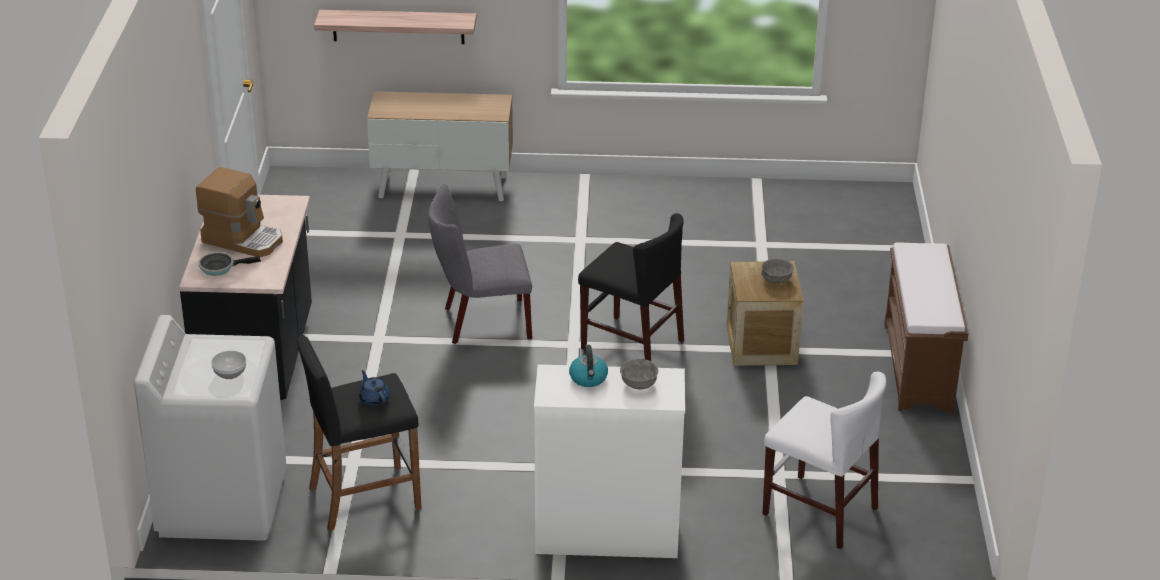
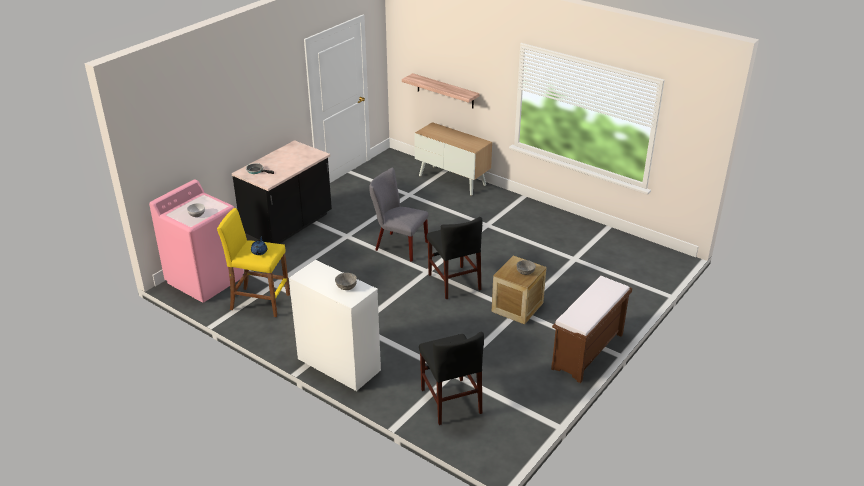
camera: 35 degrees right, 0 degrees up
(222, 503) = (205, 279): white washing machine -> pink washing machine
(243, 239) = (280, 162): coffee machine -> none
(364, 498) = (259, 302): black stool -> yellow stool
(588, 378) = (328, 275): kettle -> none
(819, 511) = (450, 401): white chair -> black chair

